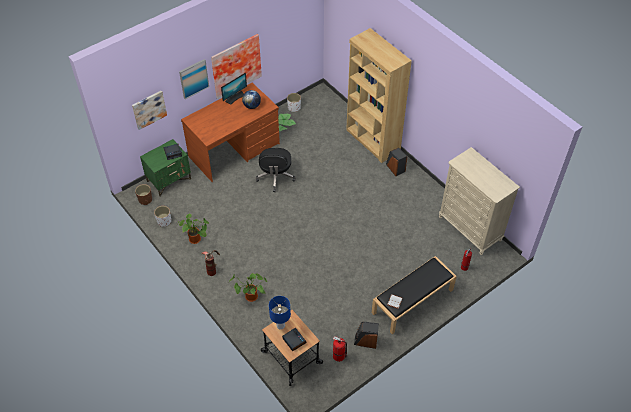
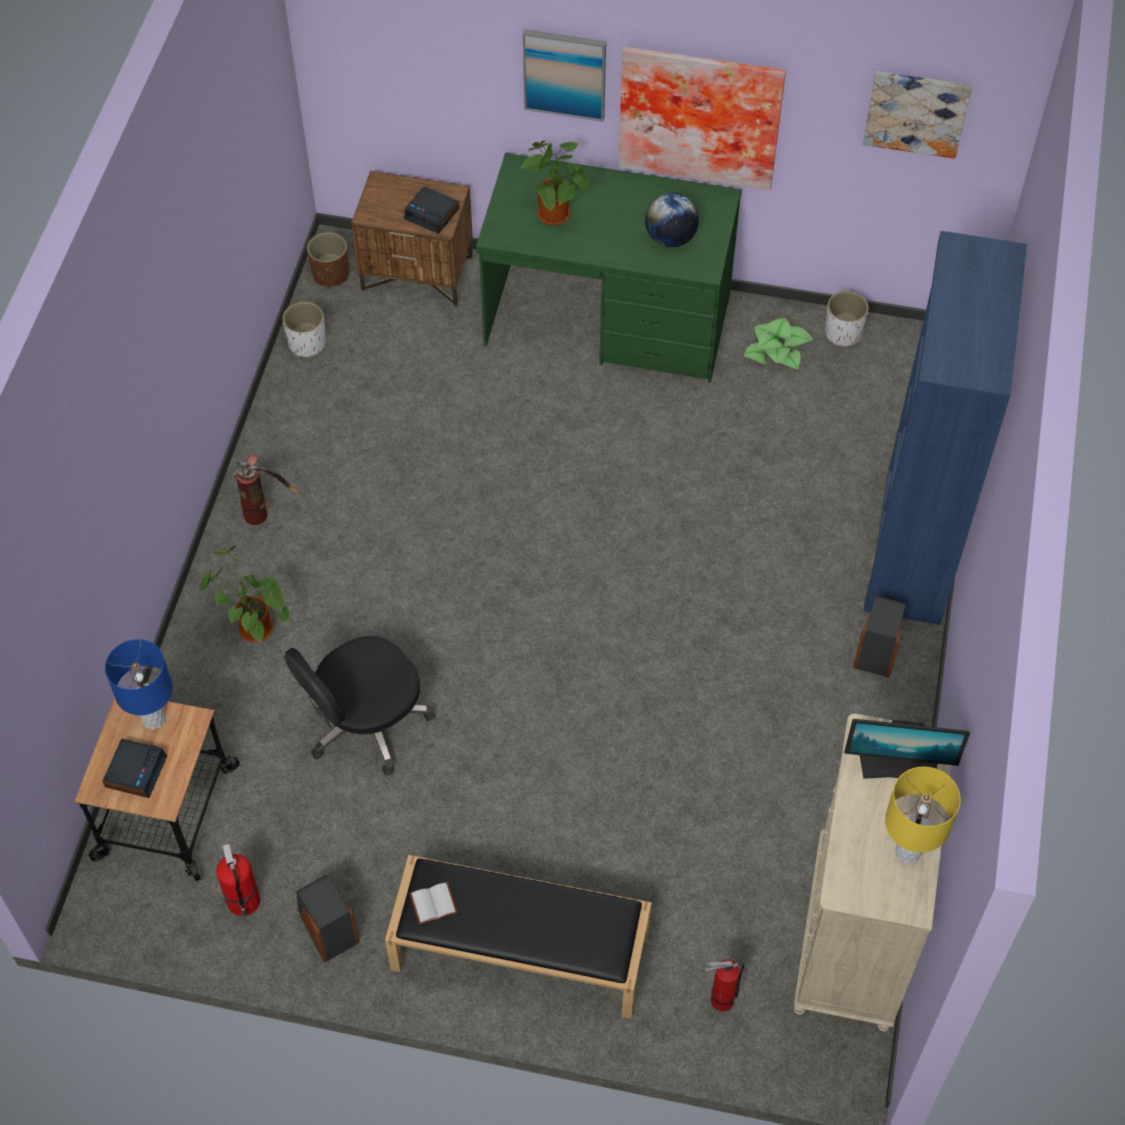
camera: 50 degrees right, 5 degrees up
(149, 109) = (421, 74): picture -> picture (916, 112)
(169, 180) = (418, 273): green nightstand -> brown nightstand
(196, 239) = (313, 429): potted plant -> potted plant (556, 217)
(234, 150) = (608, 320): brown desk -> green desk
(235, 97) = (662, 193): monitor -> monitor (898, 766)
(275, 177) = (611, 442): black office chair -> black office chair (365, 723)
(372, 141) = (911, 548): brown bookcase -> blue bookcase
(495, 177) = (908, 851): none -> yellow table lamp

